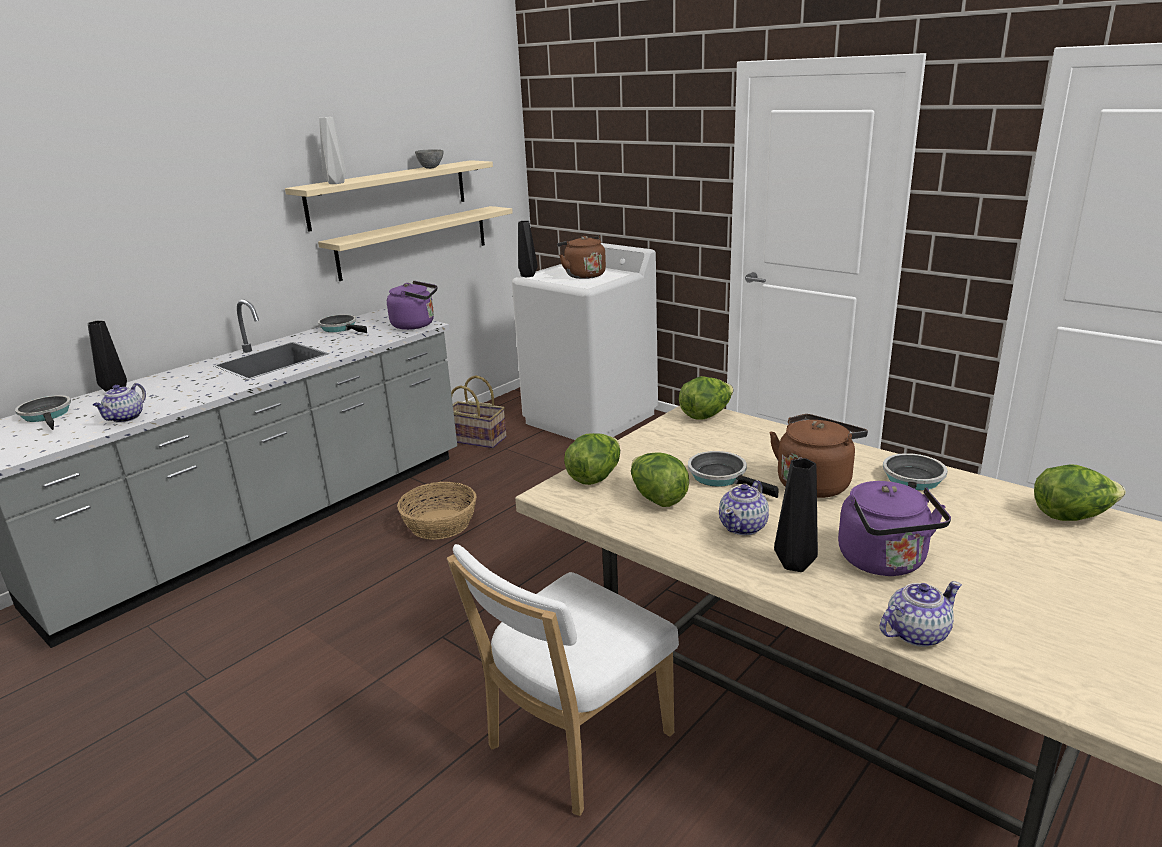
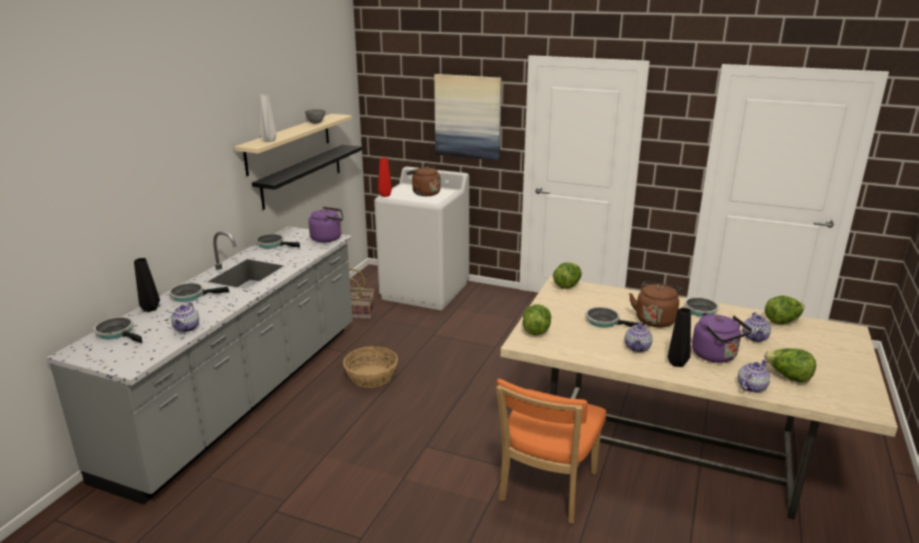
camera: 20 degrees left, 0 degrees up
(178, 380) = (190, 295): none -> frying pan
(414, 242) = (302, 175): beige shelf -> black shelf
(527, 276) = (384, 195): black vase -> red vase
(573, 745) = (546, 490): white chair -> orange chair
(656, 164) = (468, 117): none -> picture
(657, 498) = (581, 338): lettuce -> lettuce (788, 377)
(991, 539) = (755, 337): none -> teapot

